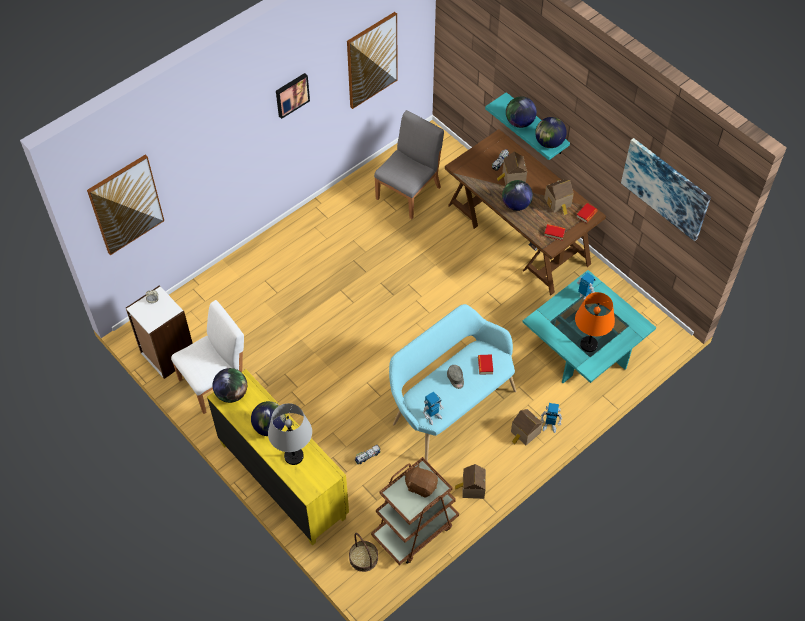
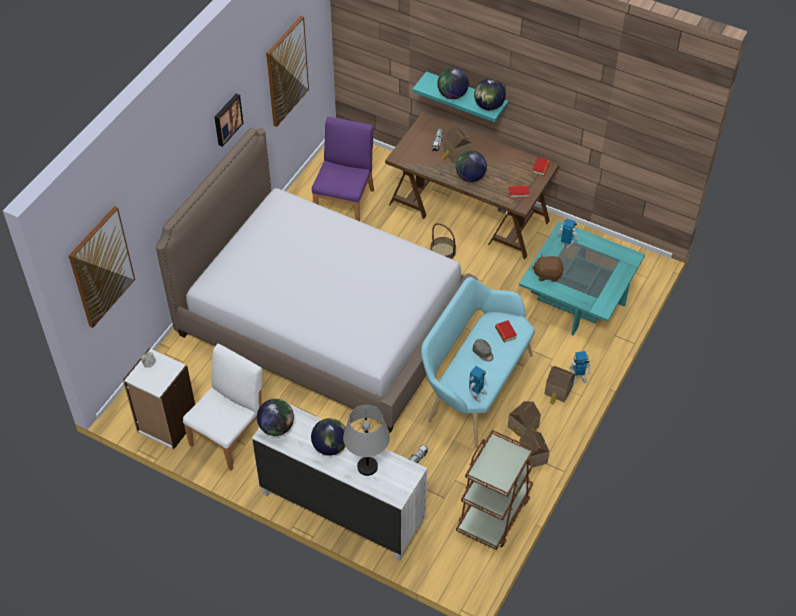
camera: 20 degrees left, 5 degrees down
(283, 480) = (341, 508): yellow dresser -> white dresser
(342, 301) = (325, 322): none -> bed
(363, 558) = (456, 556): basket -> basket (443, 252)
(409, 192) = (345, 202): grey chair -> purple chair
(421, 486) = (502, 457): brown plush toy -> brown plush toy (547, 274)
(558, 203) = (509, 165): toy house -> toy house (524, 427)
(588, 344) = (591, 287): orange table lamp -> none
(665, 188) = (624, 113): picture -> none

